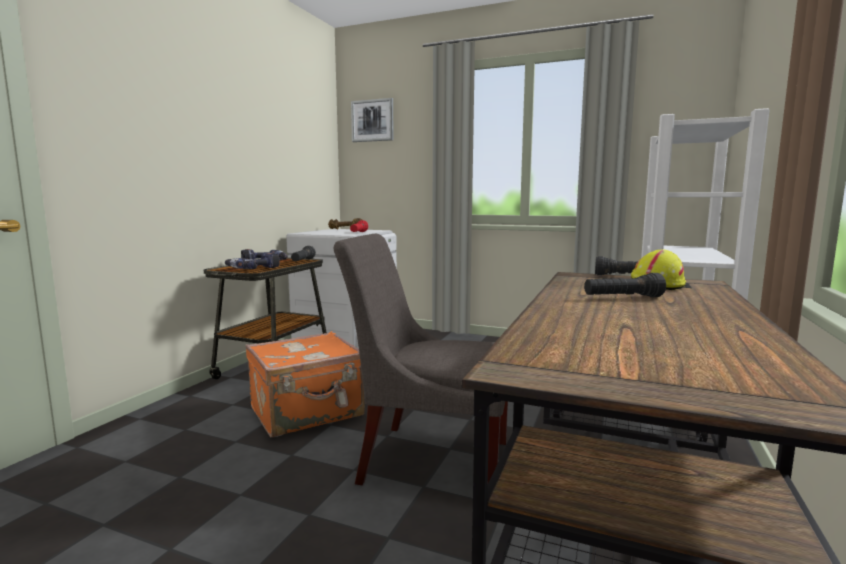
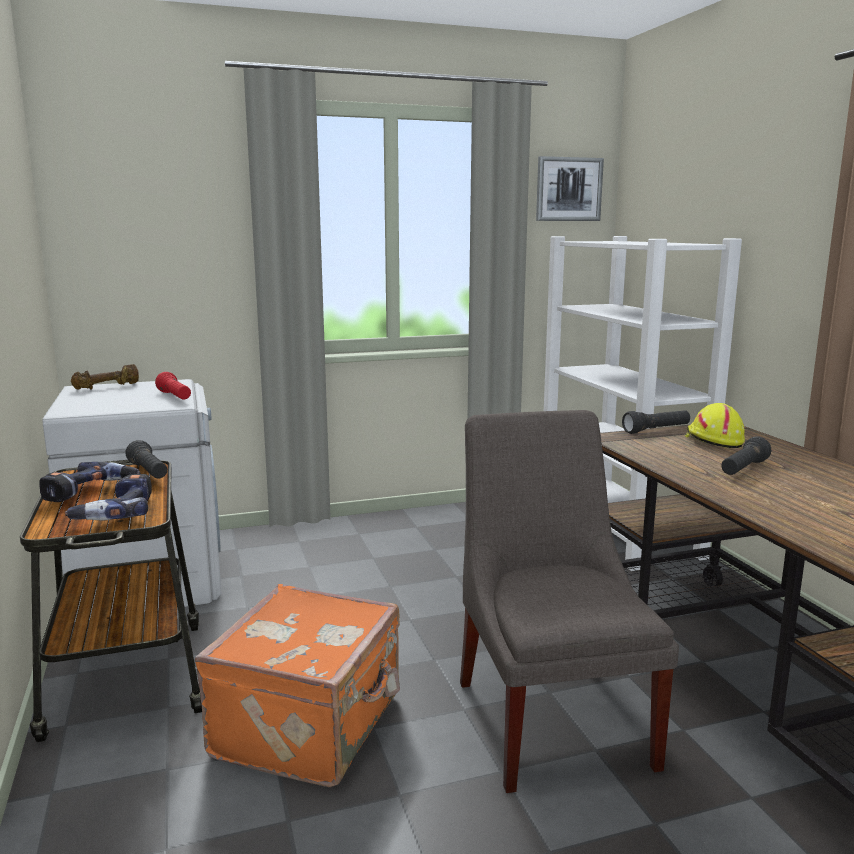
camera: 40 degrees left, 5 degrees up
(372, 120) = (118, 182): picture -> picture (568, 189)
(428, 459) = (551, 716): grey chair -> grey chair turned 105 degrees clockwise

